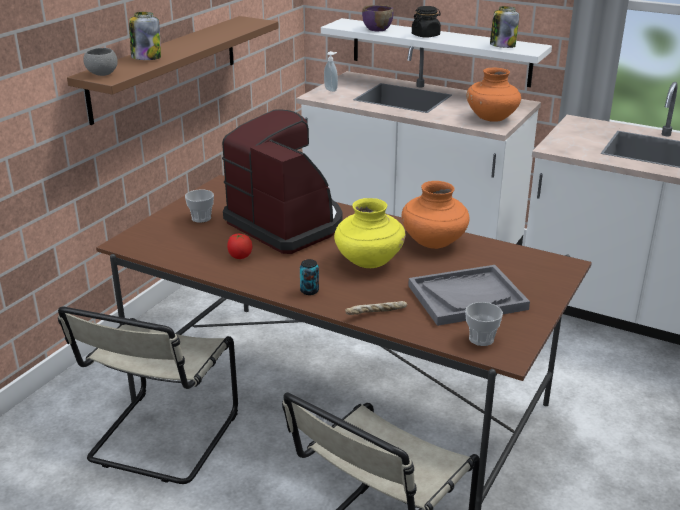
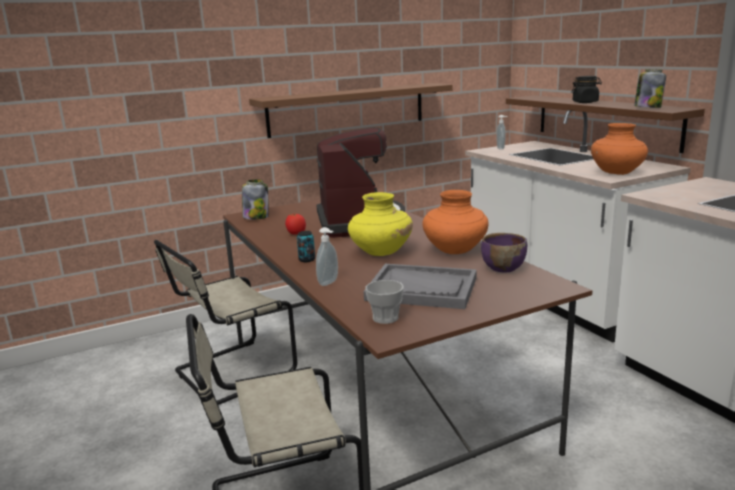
camera: 35 degrees right, 10 degrees down
(102, 74) = (270, 98): grey bowl -> none
(146, 58) = (316, 94): jar -> jar (256, 217)
(201, 218) = (309, 211): cup -> none
(376, 314) = (329, 283): bread -> soap dispenser
(377, 29) = (549, 99): purple bowl -> purple bowl (502, 268)
(439, 52) = (605, 121): white shelf -> brown shelf

